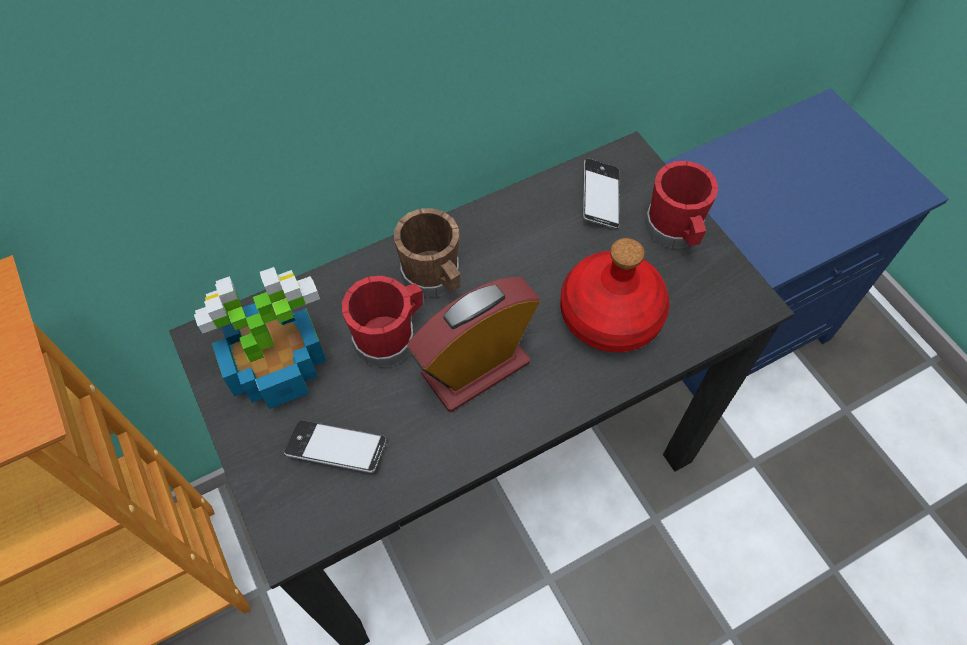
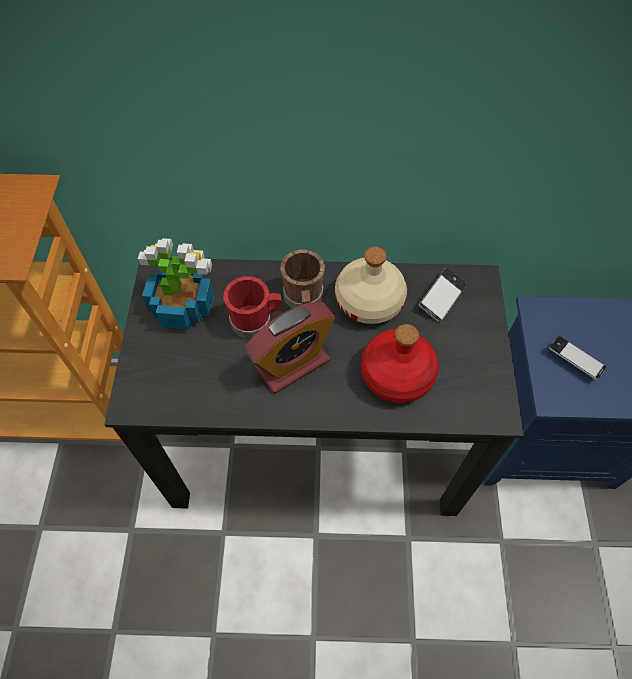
camera: 30 degrees right, 0 degrees up
(337, 449) = (185, 369): phone -> phone (575, 360)
(475, 368) = (292, 364): alarm clock -> alarm clock turned 150 degrees clockwise
(518, 241) = (370, 300): none -> beige bottle
(675, 232) = (477, 343): red mug -> none

